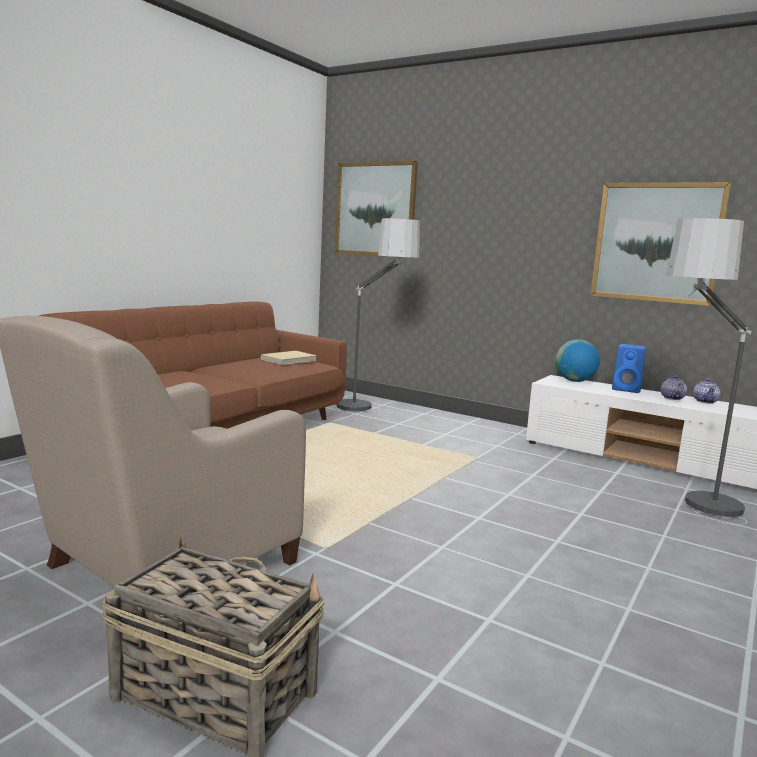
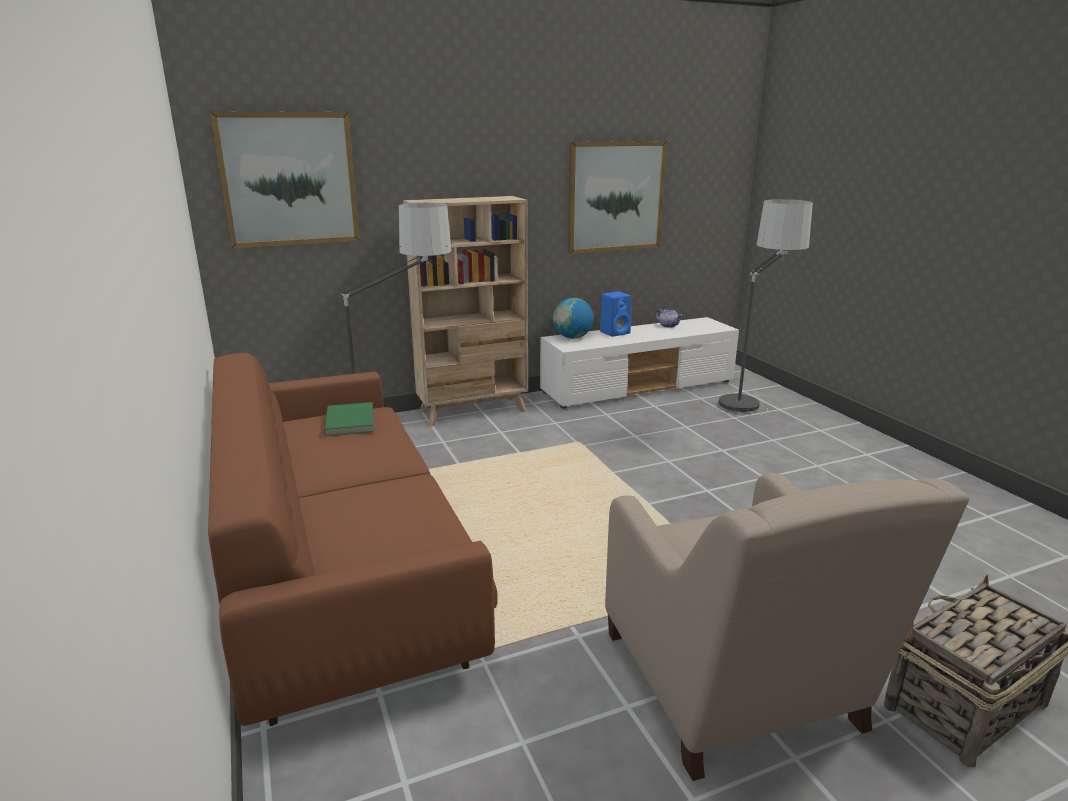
camera: 55 degrees left, 10 degrees up
(289, 360) = (351, 421): beige book -> green book
(463, 421) = (473, 411): none -> beige bookcase
(672, 398) = (651, 330): teapot -> none

